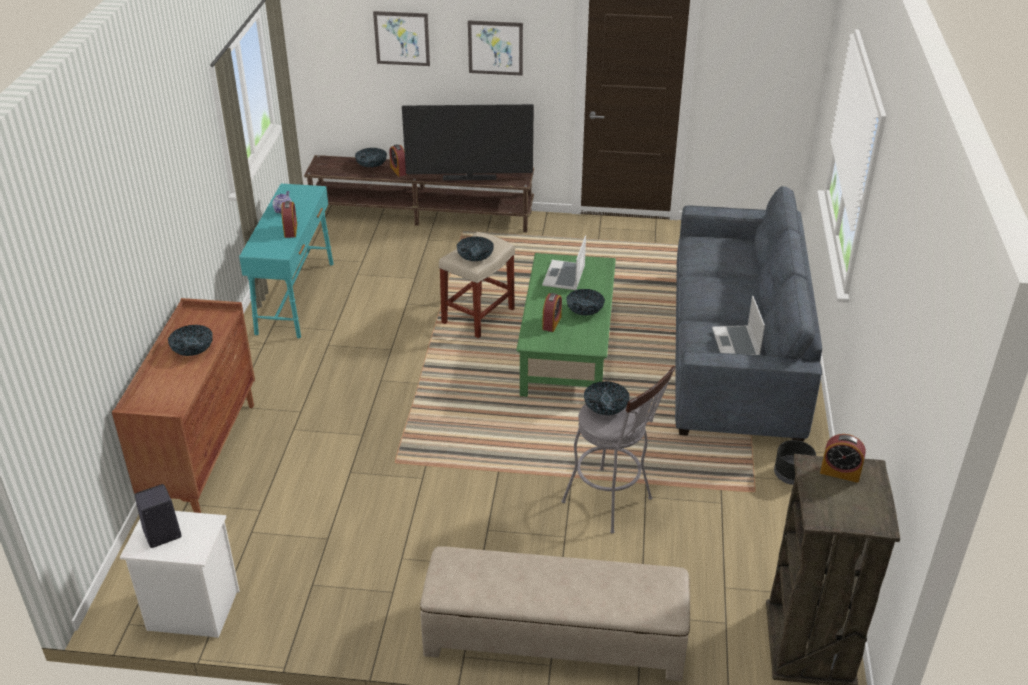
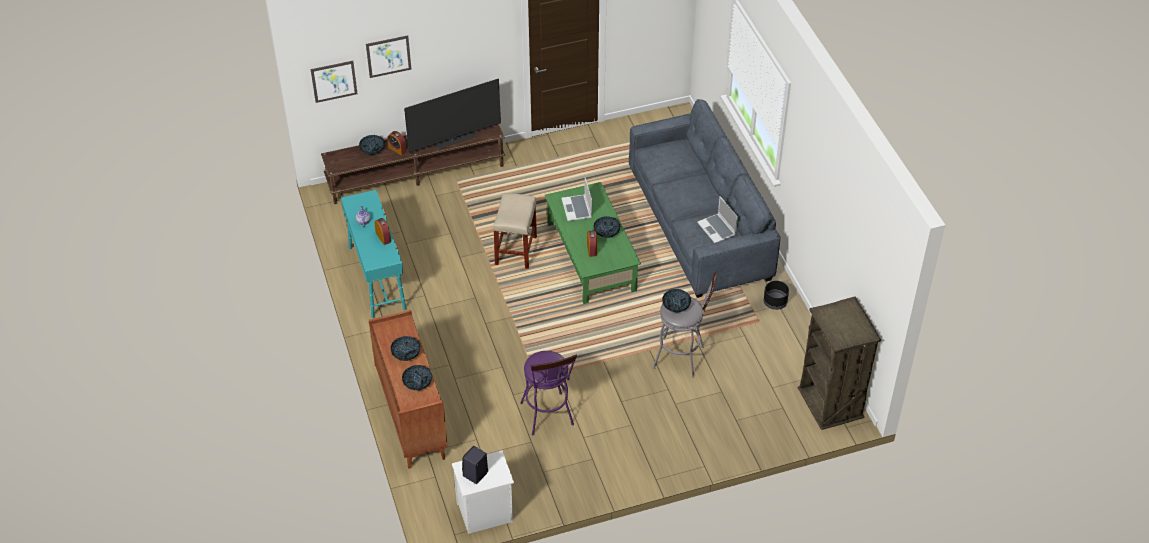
camera: 25 degrees left, 10 degrees up
(374, 516) = (548, 417): none -> purple stool
(475, 257) = (517, 216): bowl -> bowl (417, 383)
(495, 48) = (460, 44): picture -> picture (334, 81)
(553, 637) = (696, 450): beige bench -> none
(840, 472) = (837, 311): alarm clock -> none

